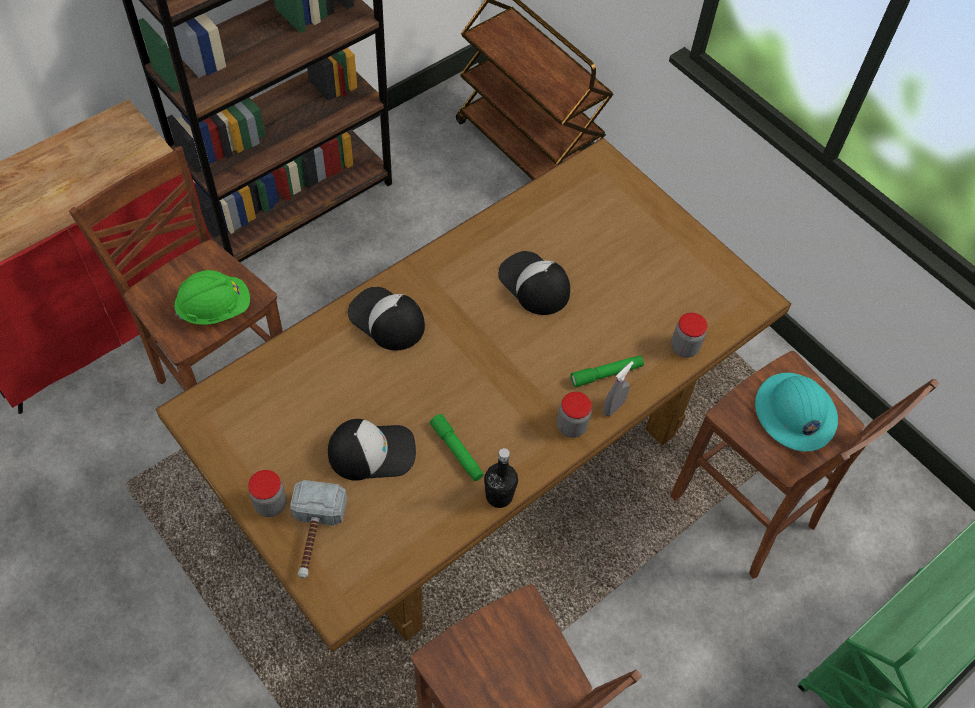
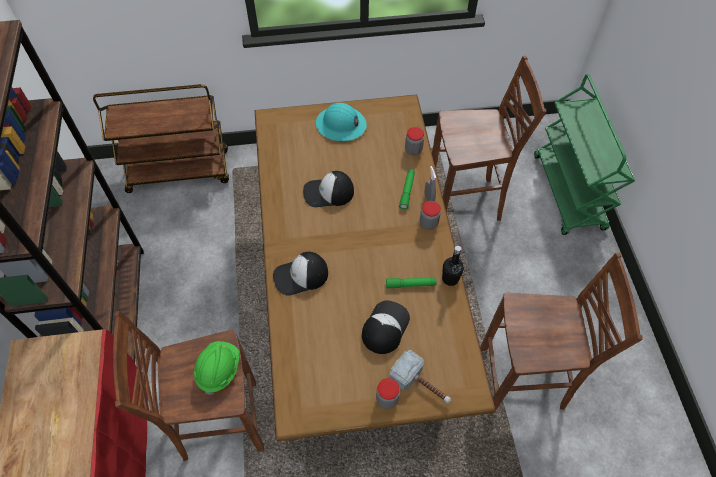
camera: 55 degrees left, 0 degrees up
(794, 413) = (474, 130): turquoise hard hat -> turquoise hard hat (341, 125)

